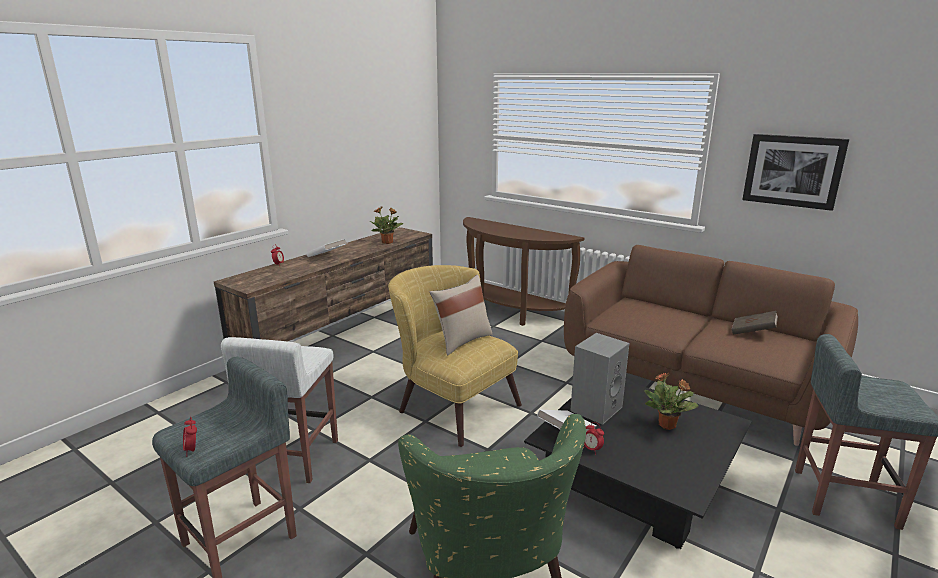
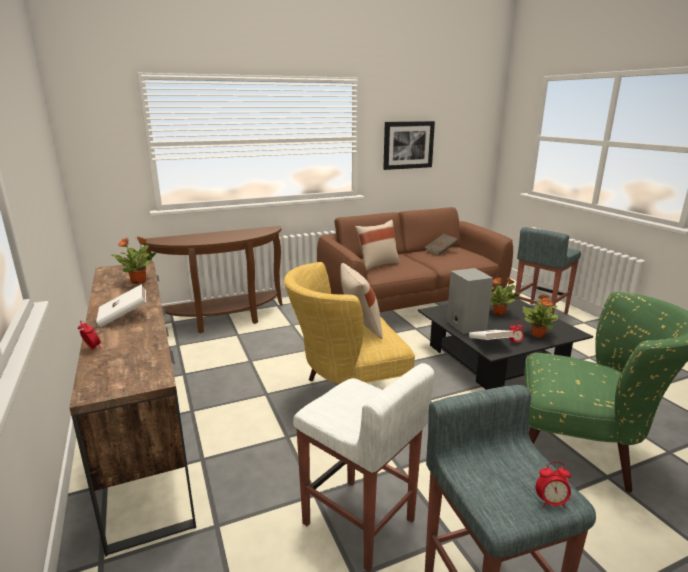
camera: 60 degrees left, 0 degrees up
(632, 312) = (377, 265): none -> beige pillow
(638, 464) = (538, 335): none -> potted plant

